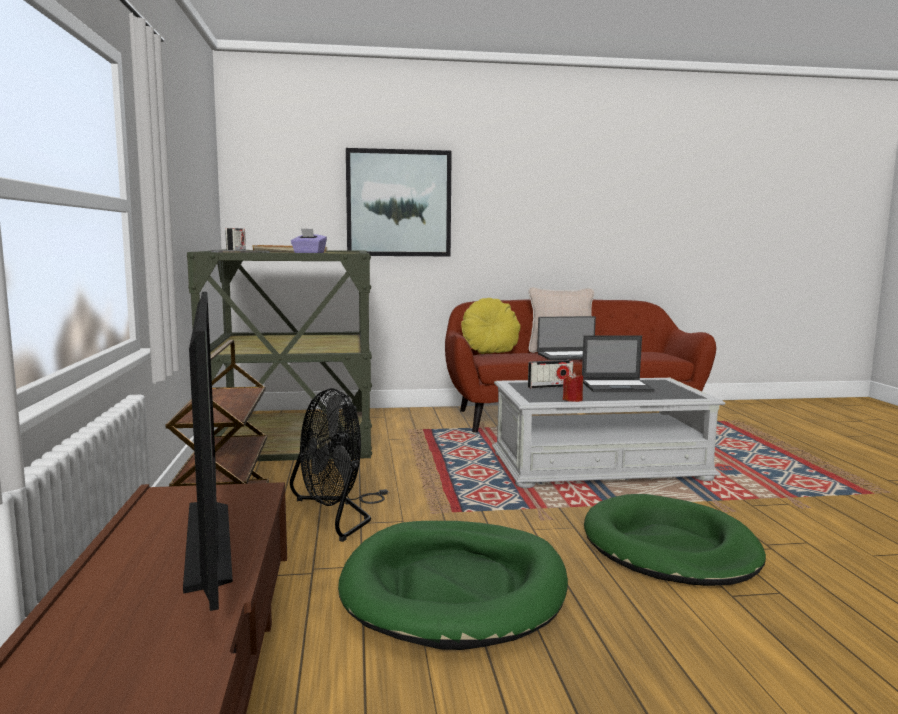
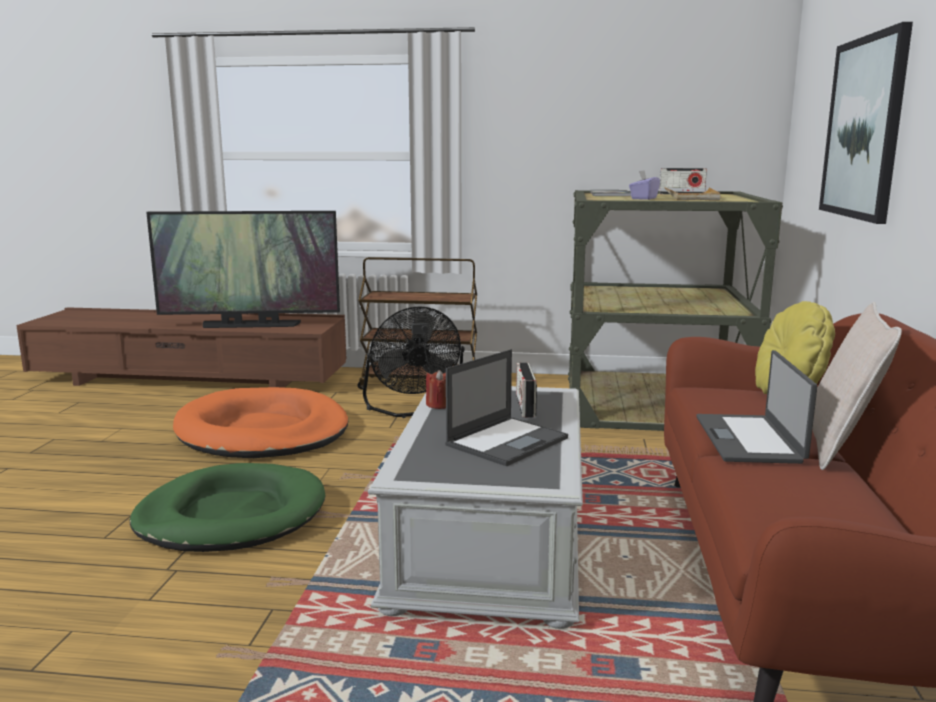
camera: 105 degrees right, 5 degrees up
(454, 588) = (263, 431): green dog bed -> orange dog bed
(617, 386) = (507, 441): laptop -> laptop turned 150 degrees counterclockwise

